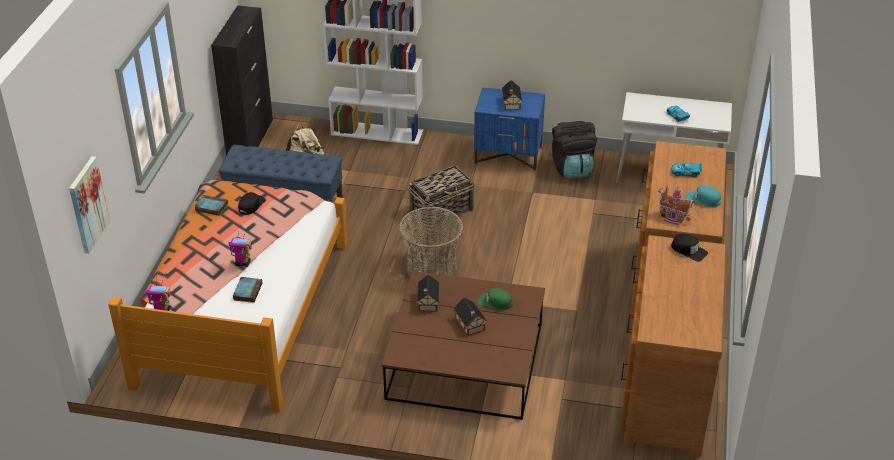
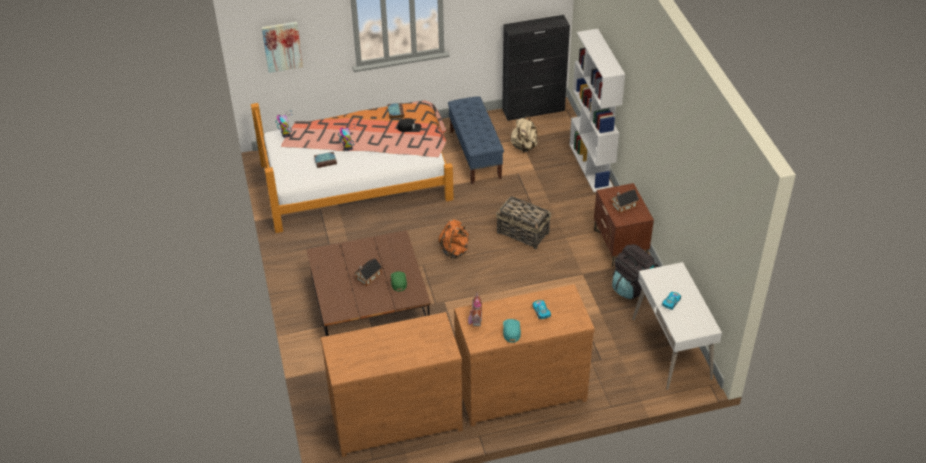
camera: 65 degrees right, 5 degrees up
(428, 302) = (378, 249): toy house -> none
(431, 267) = (455, 250): basket -> orange backpack
(508, 155) = (620, 245): blue nightstand -> brown nightstand
(688, 250) = (440, 338): black cap -> none

